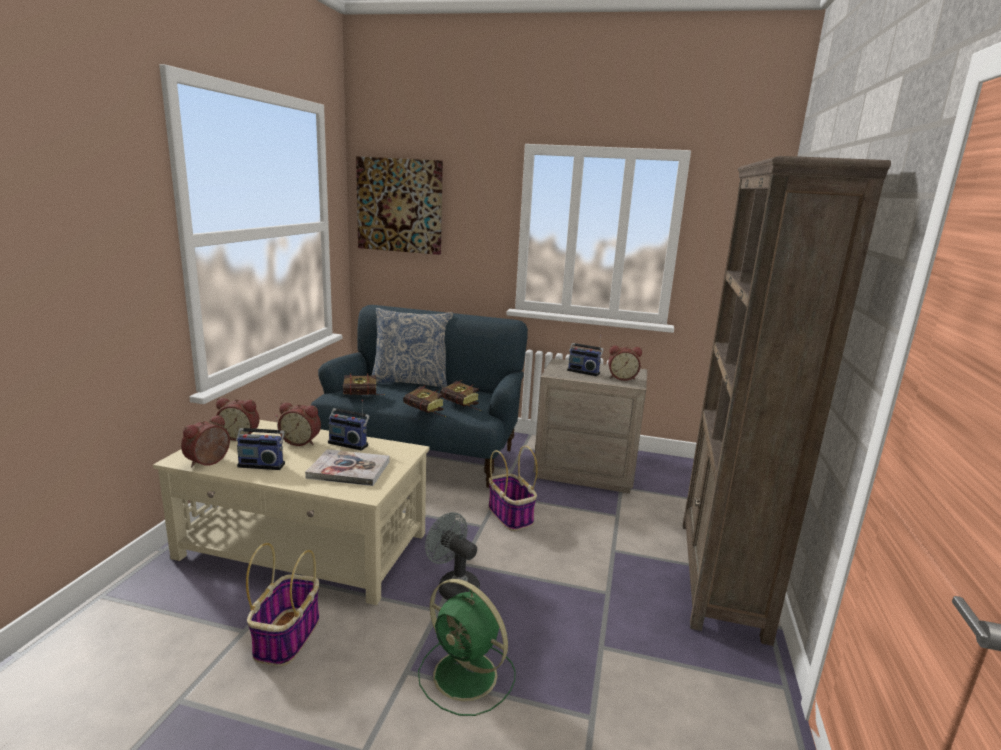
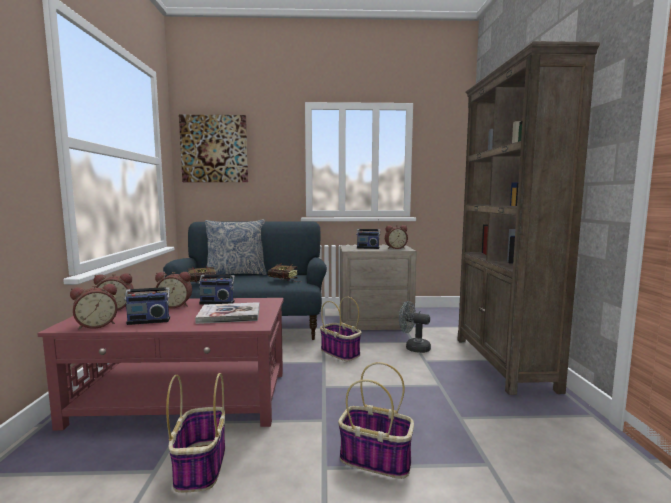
camera: 15 degrees left, 10 degrees down
(209, 462) = (97, 325): alarm clock -> alarm clock turned 135 degrees counterclockwise
(305, 546) = (184, 398): beige coffee table -> red coffee table
(426, 412) = (261, 286): book -> none
(453, 587) = (326, 402): grey fan -> grey fan (413, 348)
(467, 676) = (377, 459): green fan -> basket

